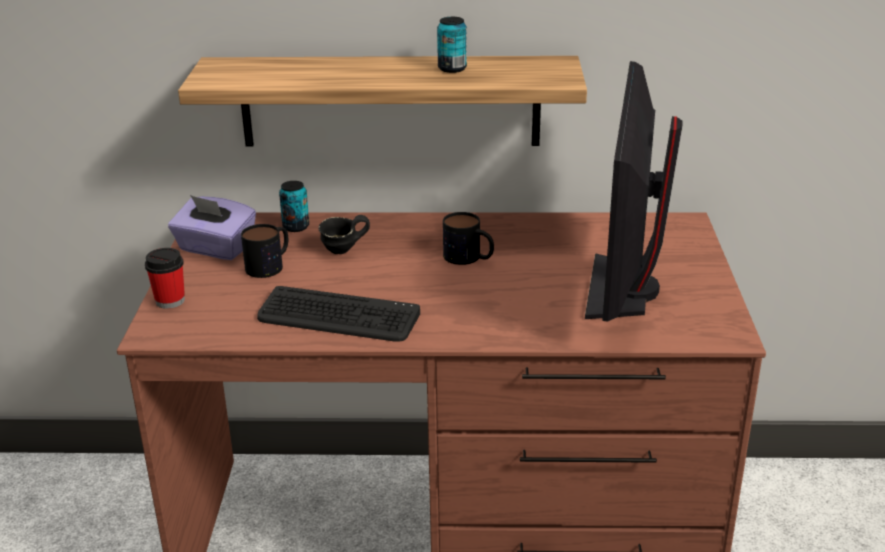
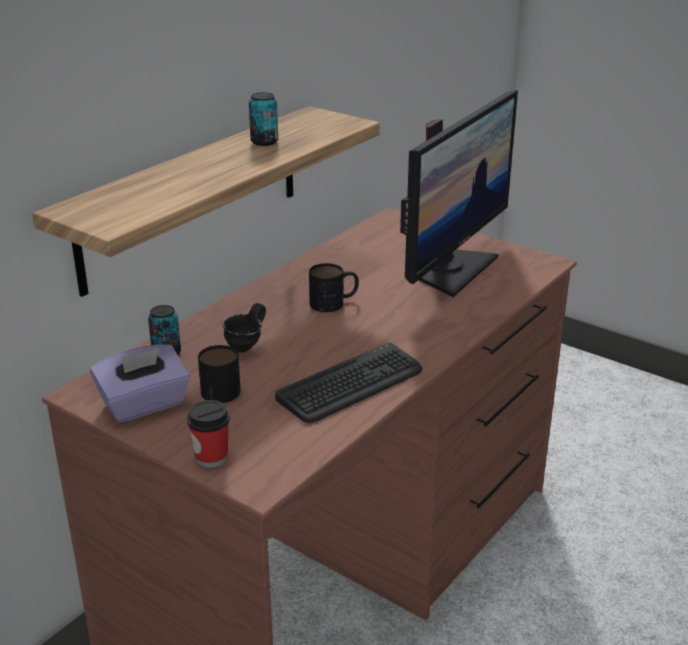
camera: 55 degrees left, 0 degrees up
(622, 289) = (452, 270): monitor -> monitor turned 105 degrees counterclockwise

